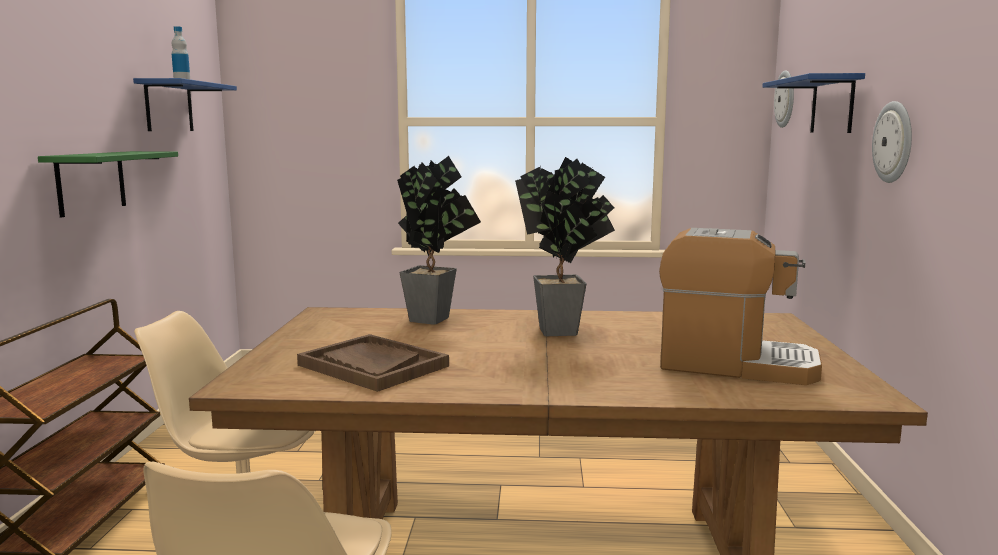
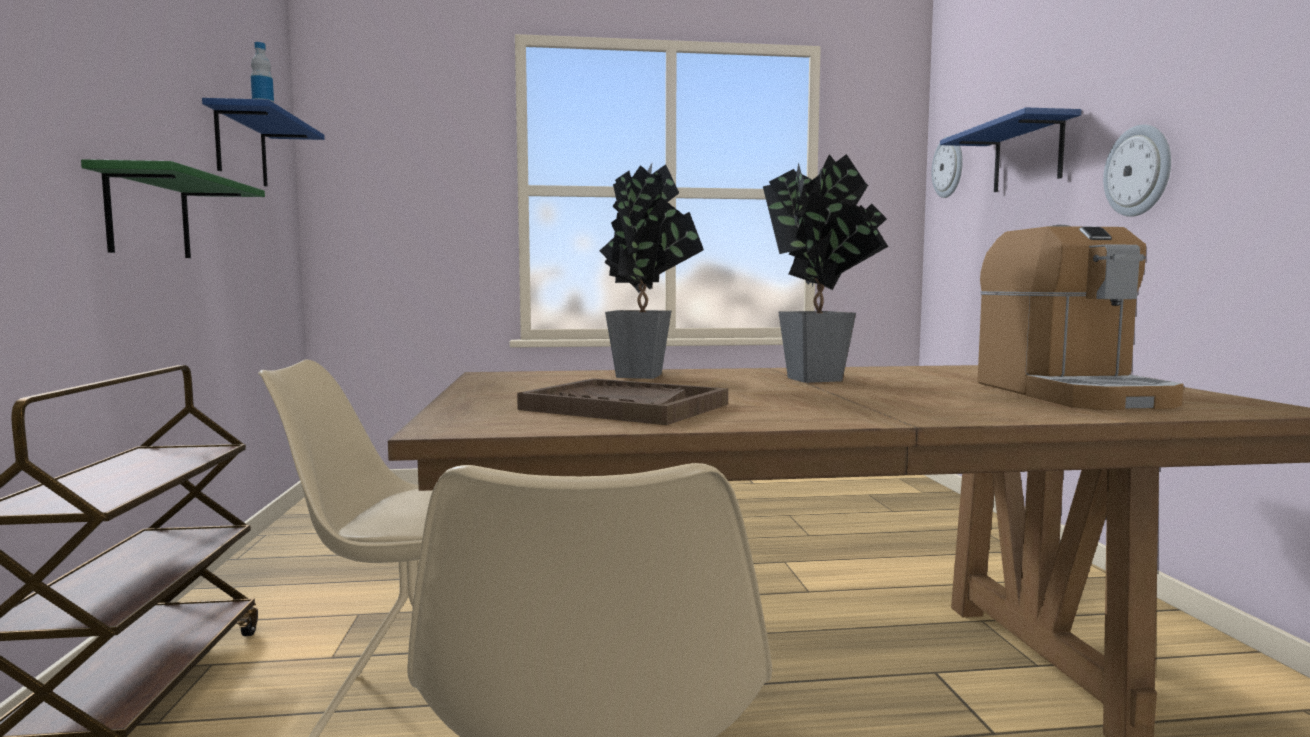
camera: 10 degrees left, 5 degrees down
(734, 364) = (1070, 393): coffee machine -> coffee machine turned 75 degrees clockwise

